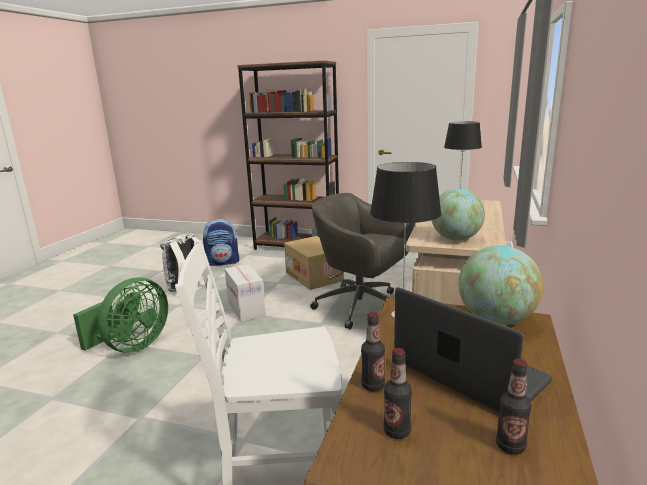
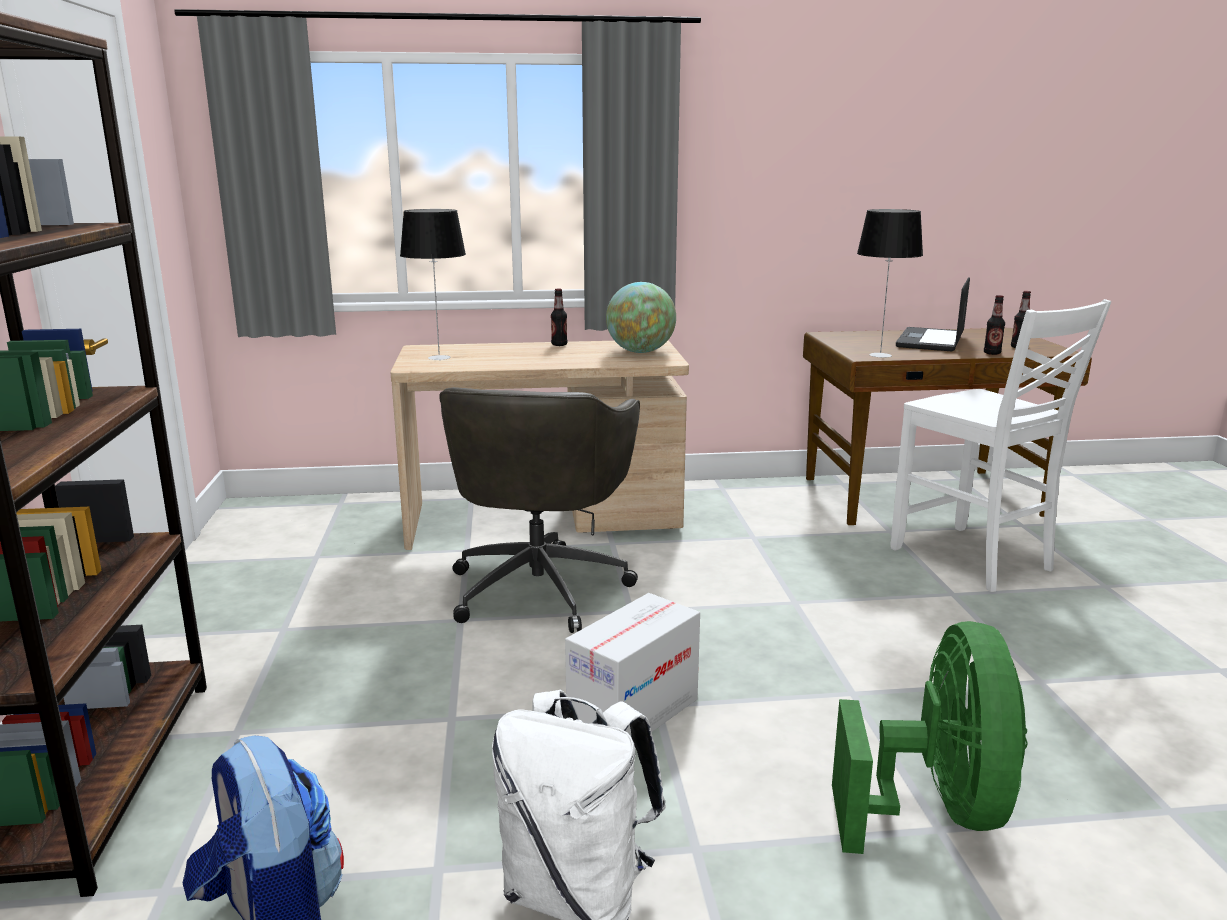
camera: 115 degrees left, 0 degrees up
(132, 346) = (935, 809): green fan -> green fan turned 90 degrees clockwise
(315, 276) = (391, 672): cardboard box -> none
(496, 320) = (842, 339): globe -> none
(510, 446) = (982, 335): bottle -> bottle (559, 345)

